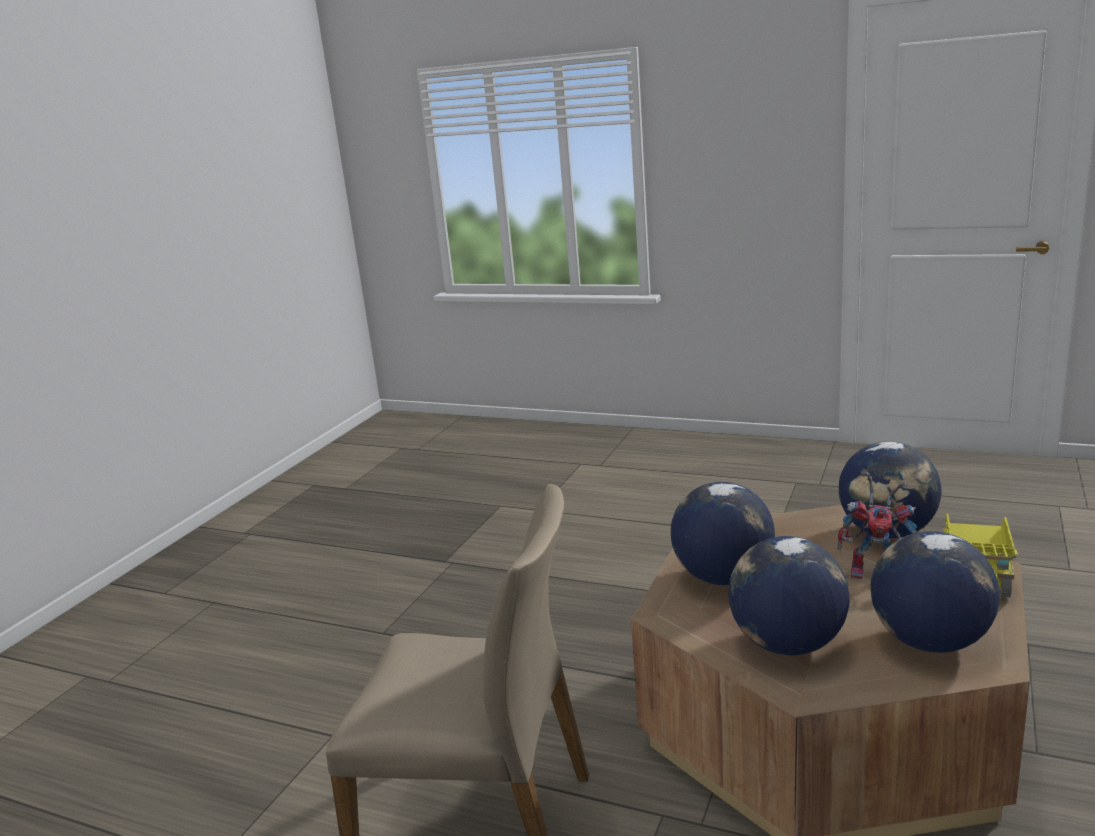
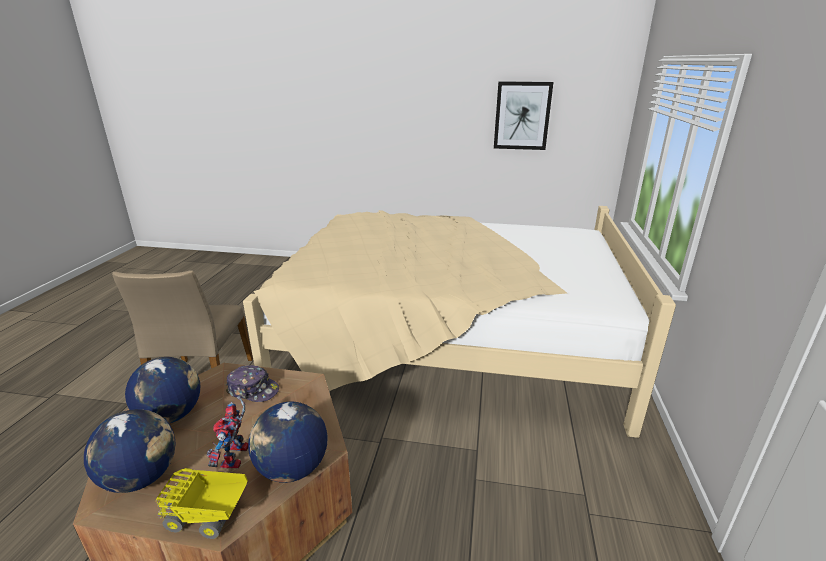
camera: 75 degrees right, 5 degrees up
(236, 187) = (522, 116): none -> picture
(470, 532) = (448, 339): none -> beige bed
(722, 577) = (253, 390): globe -> cap

